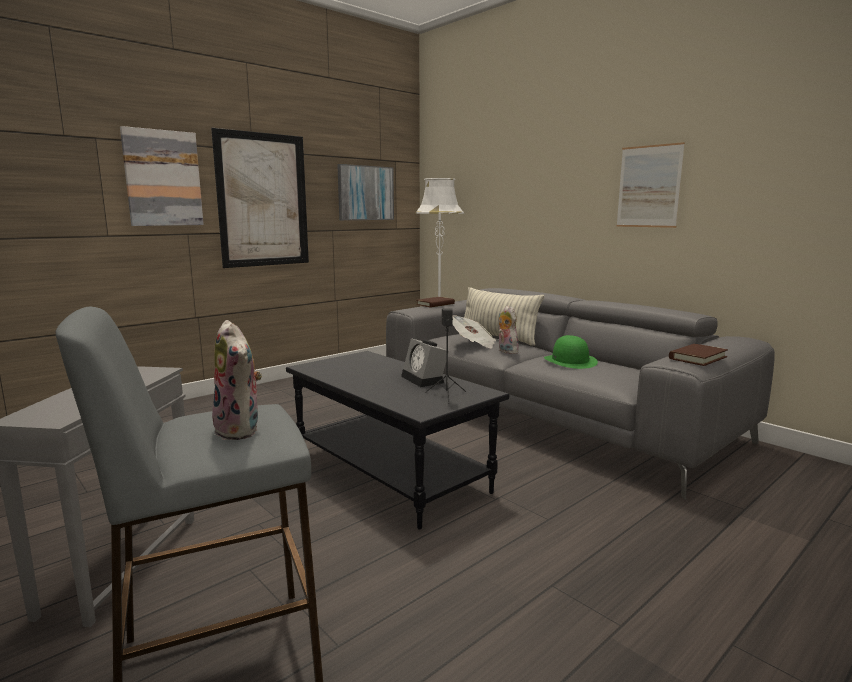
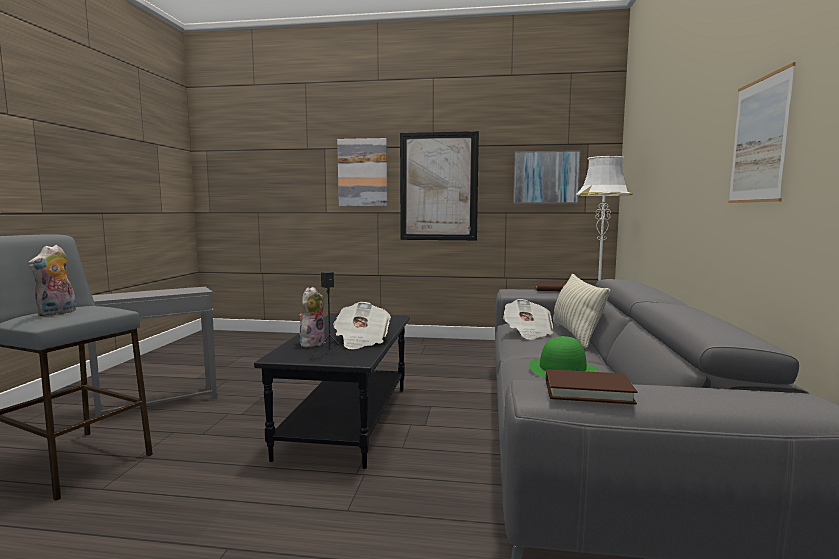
camera: 50 degrees right, 5 degrees down
(425, 379) = (361, 341): alarm clock -> newspaper
(506, 351) = (537, 345): plush toy -> plush toy (312, 343)

